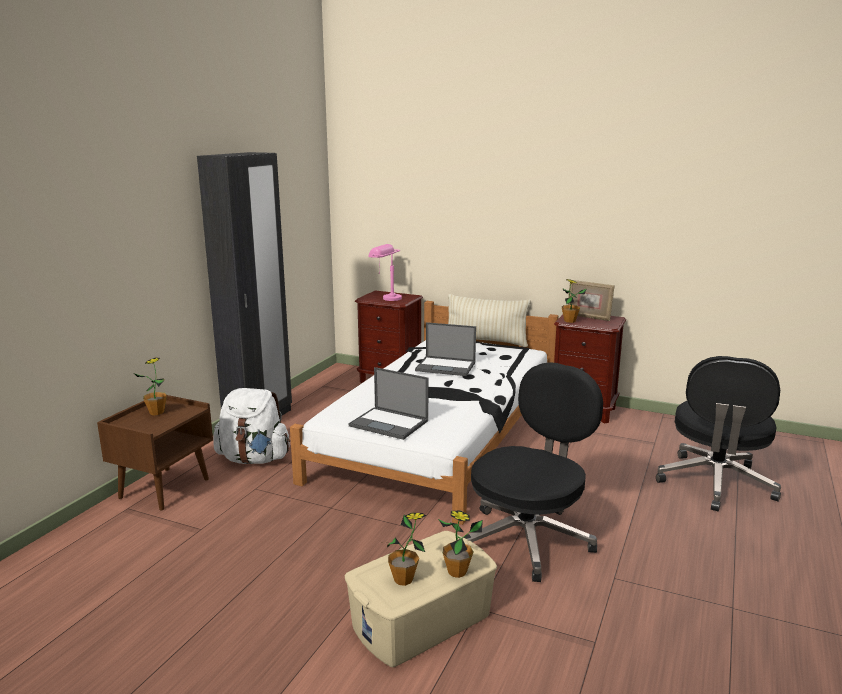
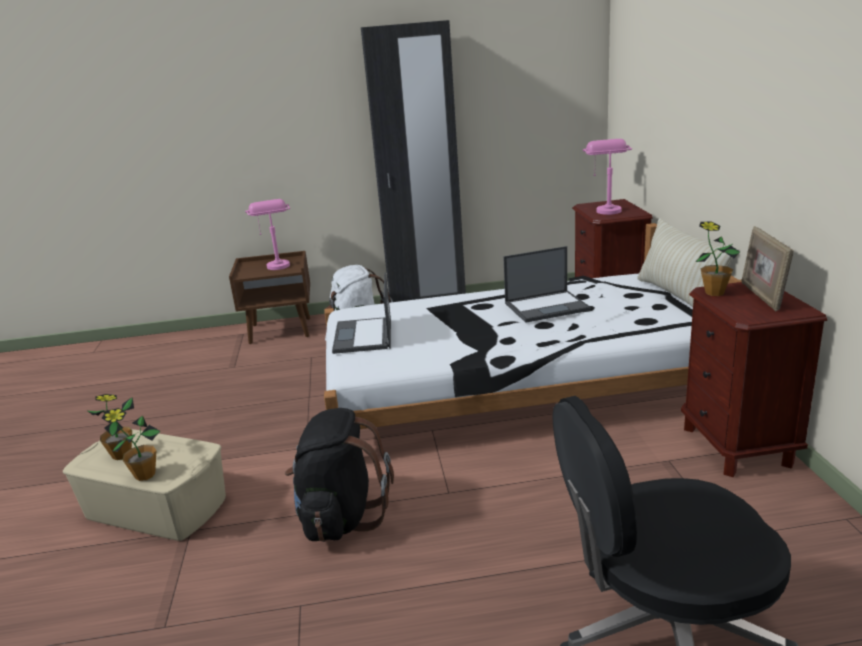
camera: 60 degrees right, 5 degrees up
(157, 412) = (276, 264): potted plant -> pink table lamp
(446, 366) = (547, 306): laptop -> laptop turned 90 degrees counterclockwise
(529, 538) = (341, 517): black office chair -> black backpack

